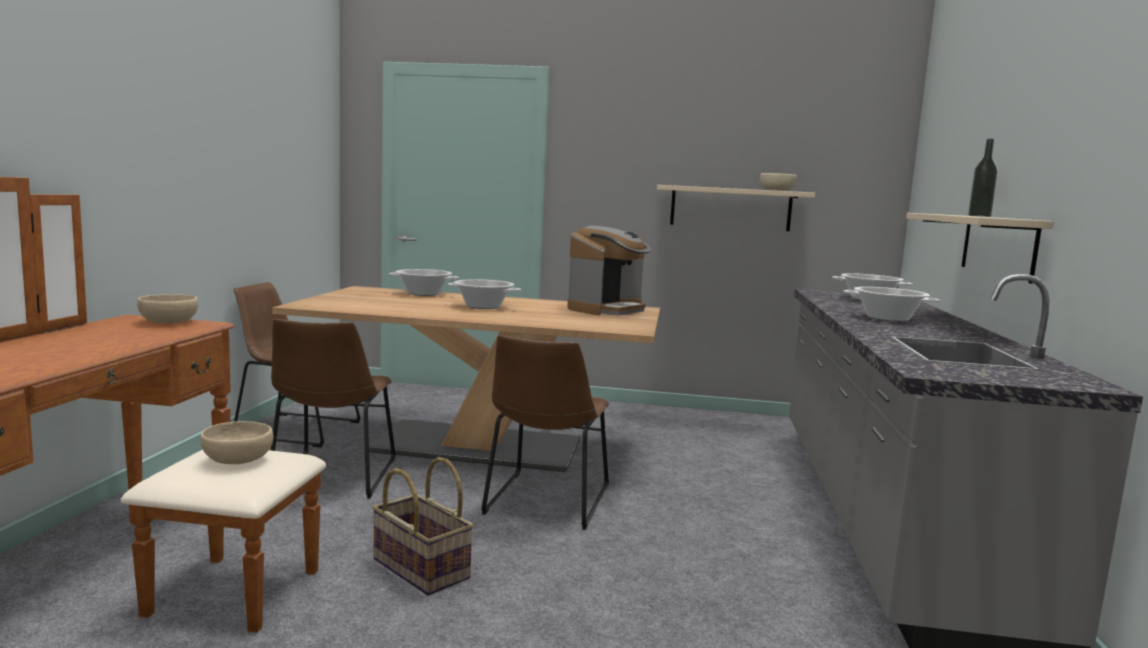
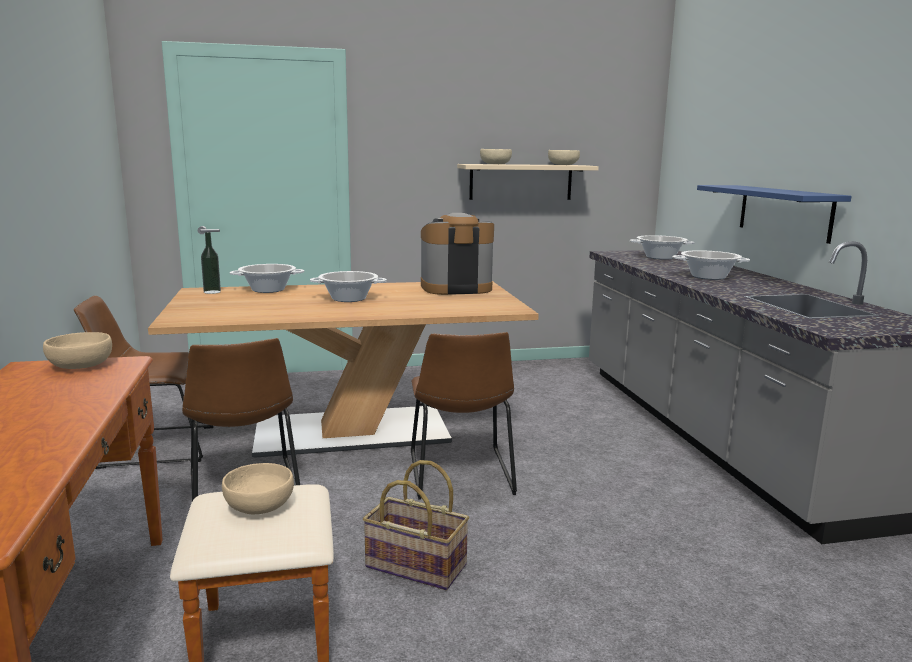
camera: 20 degrees left, 5 degrees up
(607, 309) = (455, 288): coffee machine -> coffee machine turned 120 degrees counterclockwise
(697, 186) = (495, 164): none -> beige bowl
(979, 216) = (770, 188): bottle -> bottle (212, 292)
(998, 246) = (784, 212): beige shelf -> blue shelf

